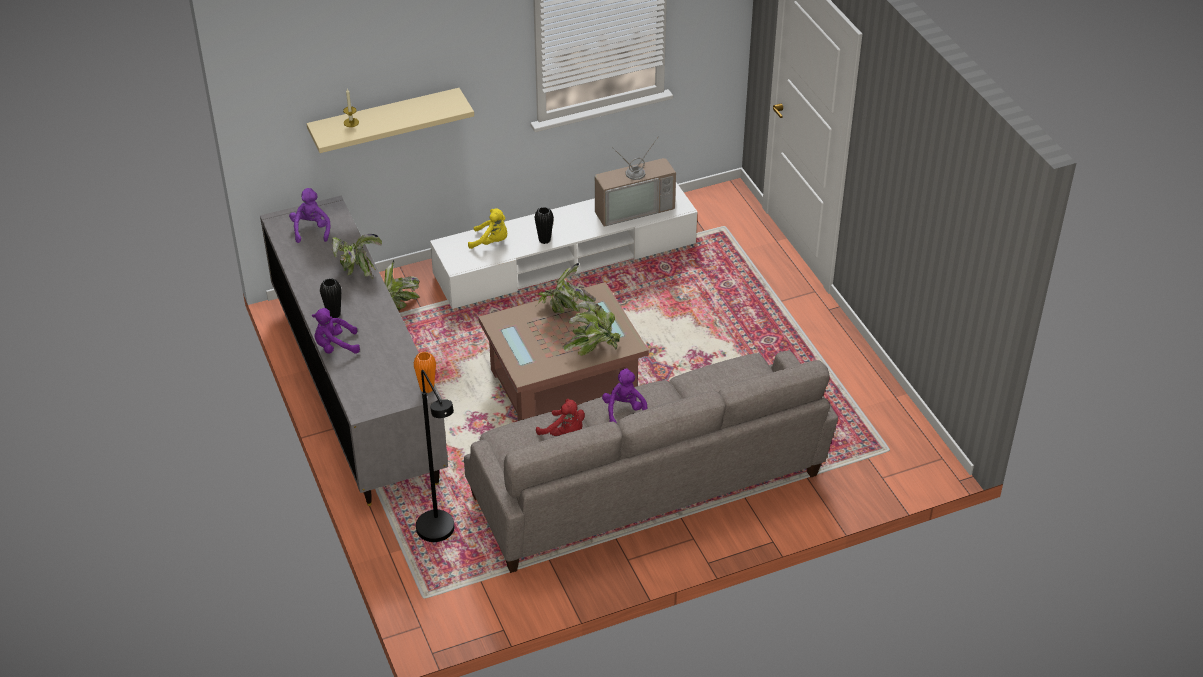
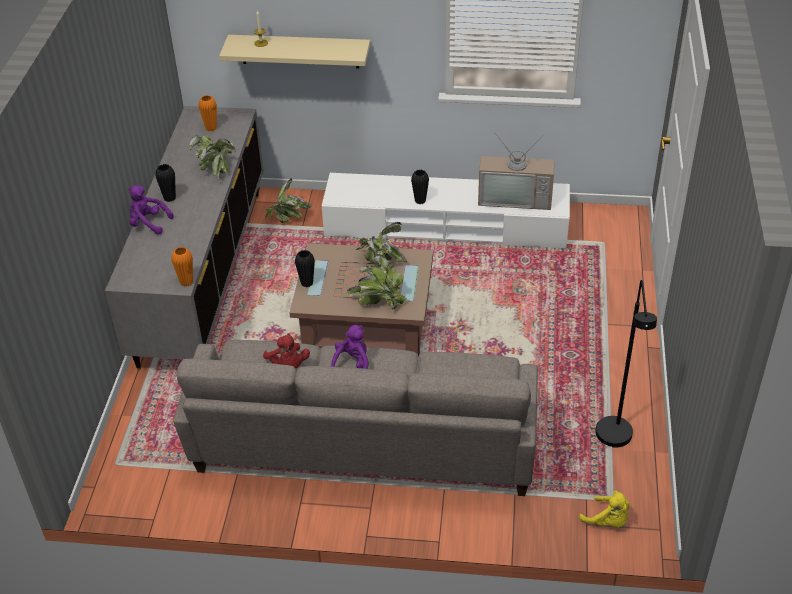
camera: 30 degrees right, 0 degrees up
(311, 230) = (211, 128): purple plush toy -> orange vase
(440, 535) = (170, 417): black floor lamp -> black floor lamp (615, 442)
(491, 242) = (376, 188): yellow plush toy -> yellow plush toy (607, 521)
(511, 354) = (307, 283): none -> black vase

